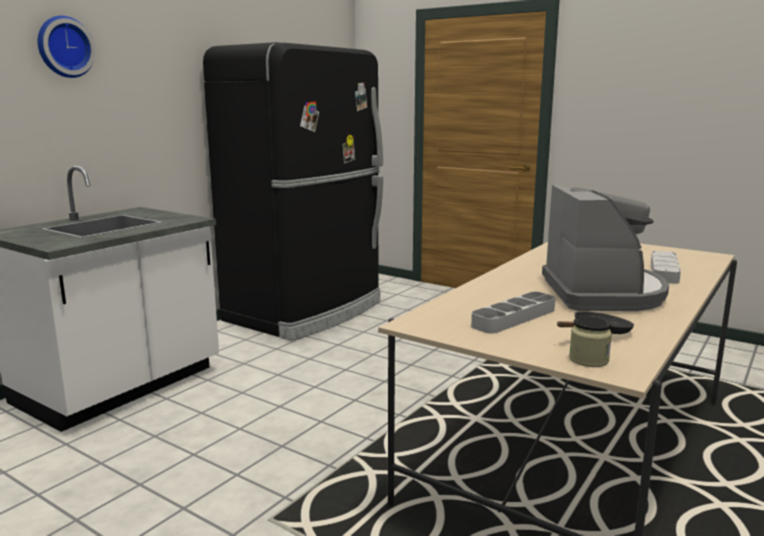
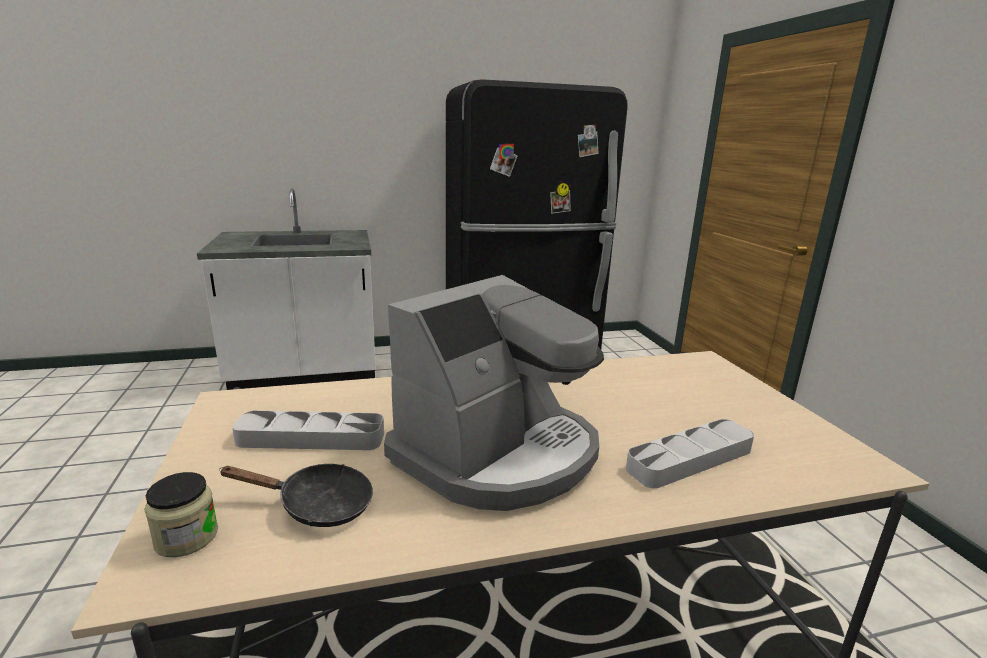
camera: 40 degrees right, 5 degrees up
(64, 47) = (306, 88): wall clock -> none

